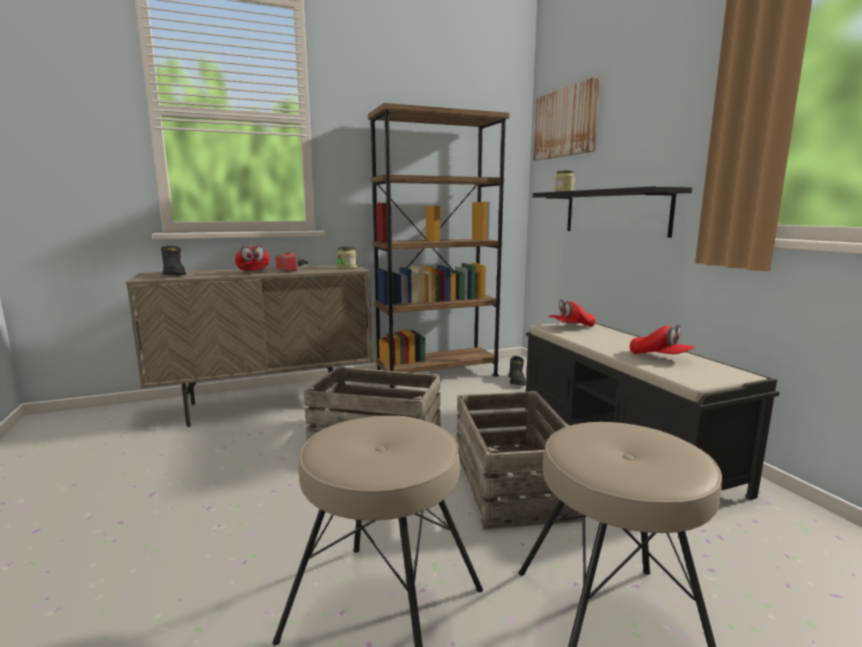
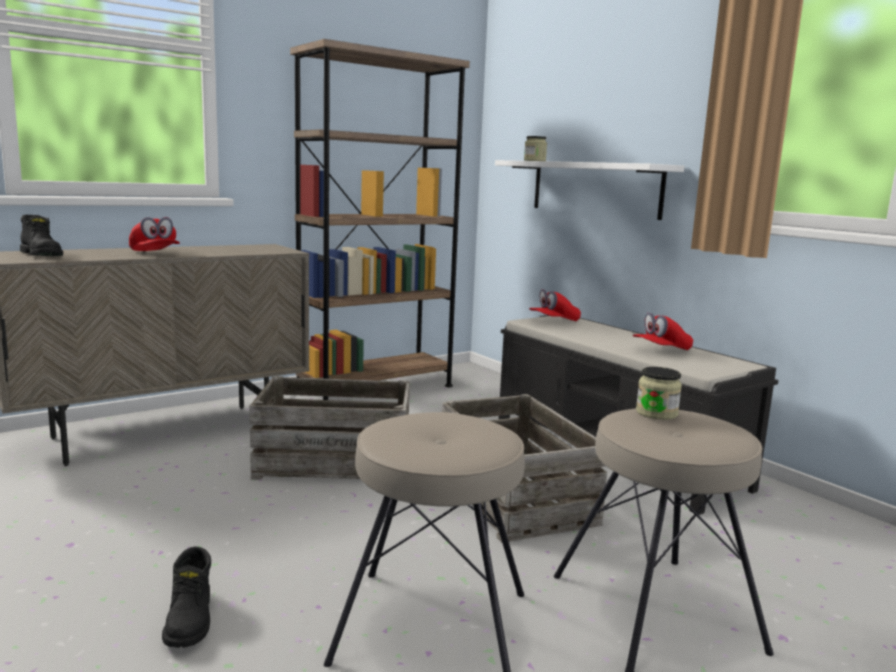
camera: 15 degrees left, 0 degrees up
(290, 269) = (199, 250): flashlight -> none
(347, 267) = (273, 248): jar -> jar (656, 413)
(517, 381) = (477, 392): black boot -> black boot (191, 620)
(565, 123) = (531, 77): picture -> none
(614, 212) = (594, 188): black shelf -> white shelf
(660, 357) = (661, 350): red cap -> red cap turned 120 degrees clockwise

